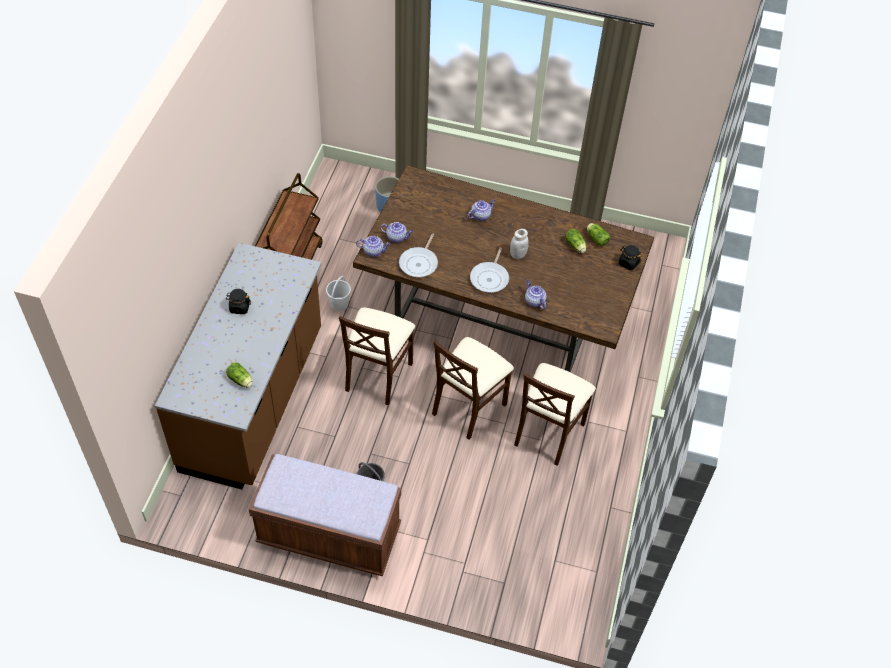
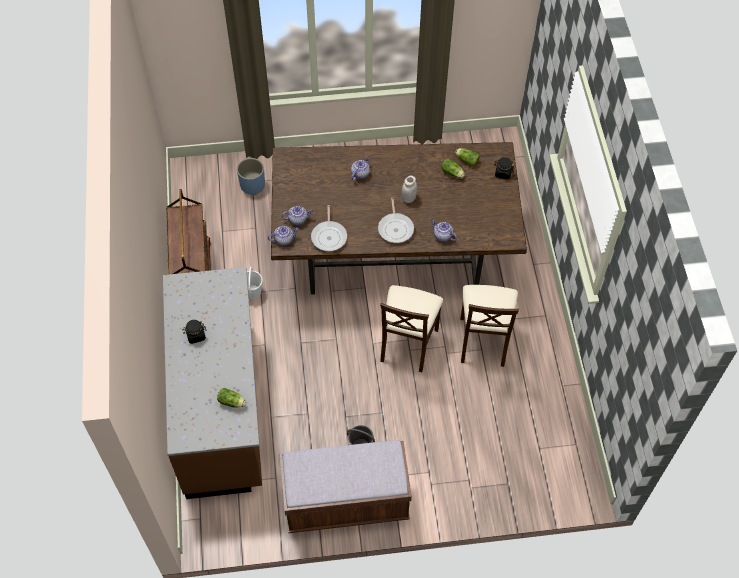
camera: 20 degrees left, 5 degrees up
(377, 375) = (317, 344): beige chair -> none

